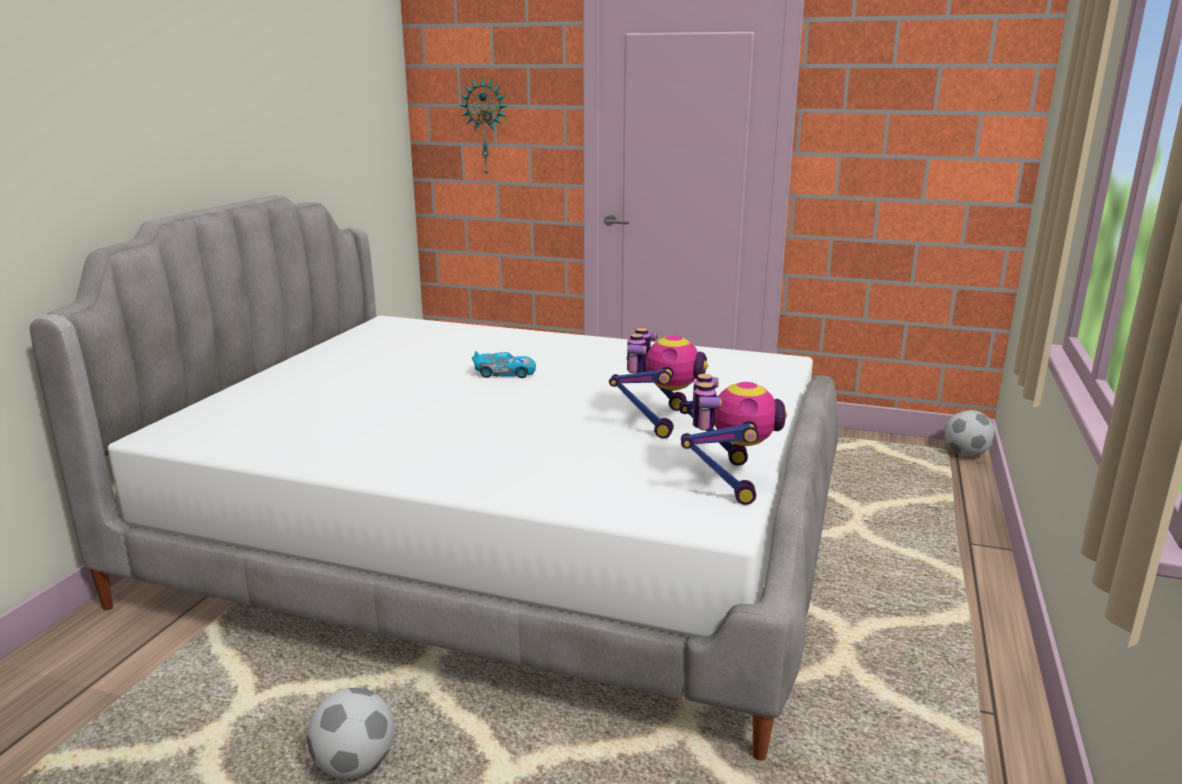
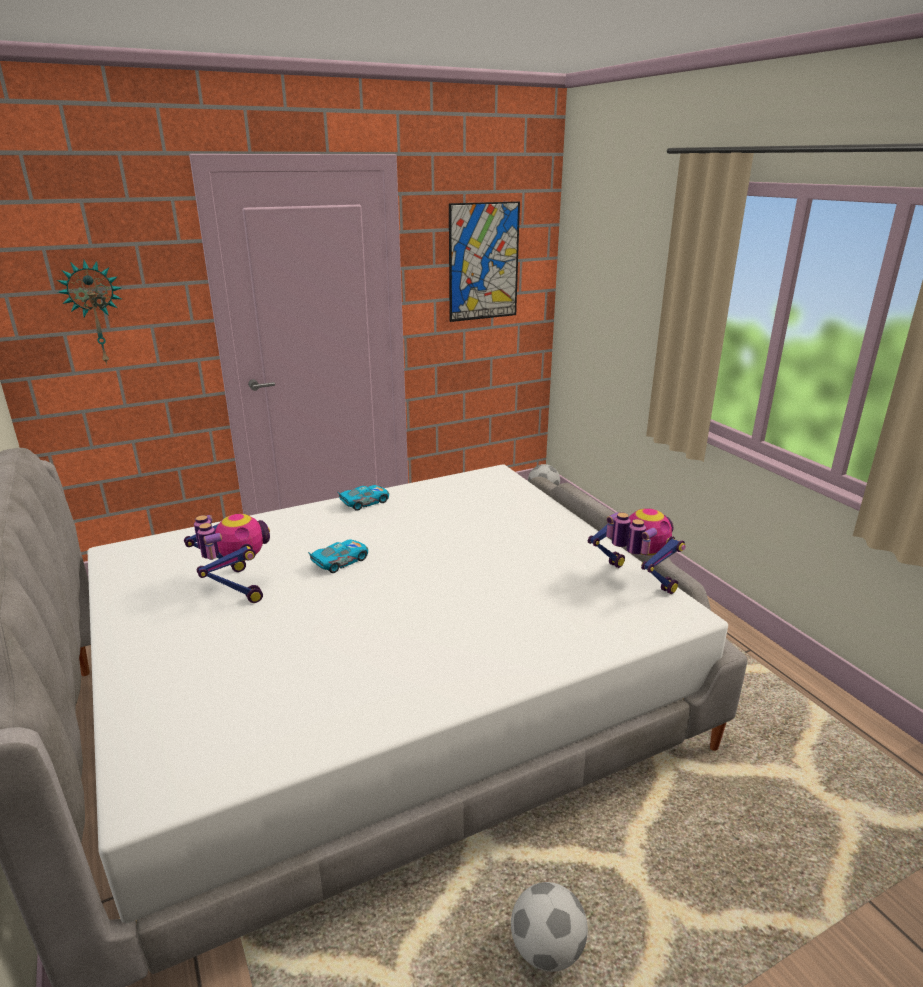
camera: 45 degrees left, 5 degrees up
(608, 345) = (364, 502): none -> toy car
(658, 420) = (519, 554): toy robot -> toy robot (235, 587)
(917, 110) = (483, 262): none -> picture

